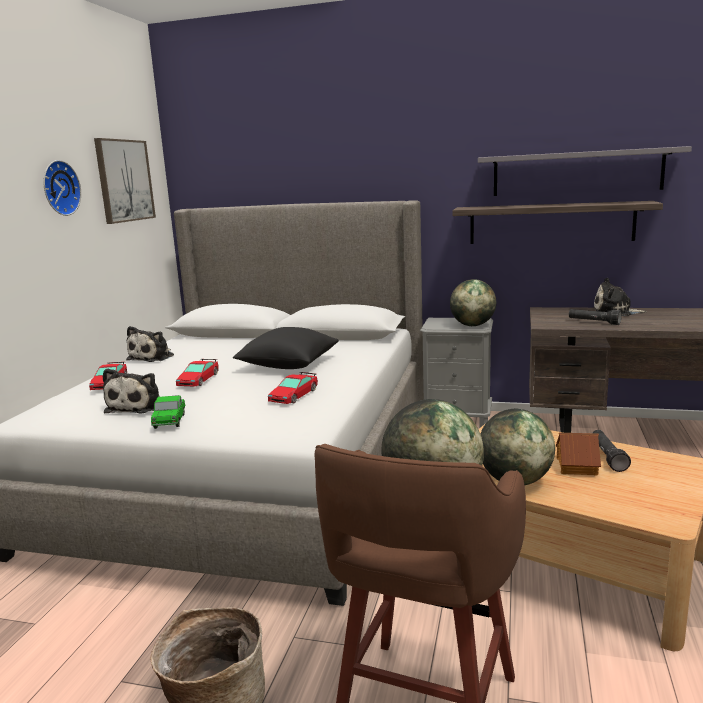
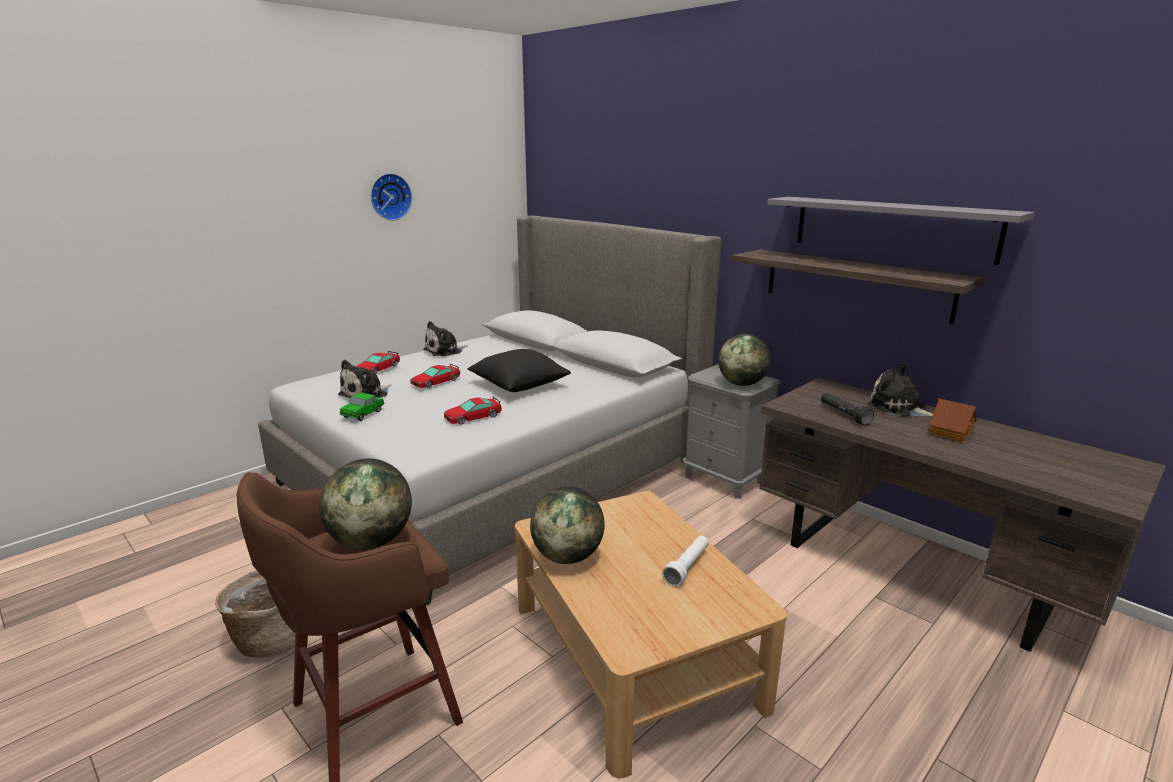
camera: 30 degrees right, 5 degrees up
(124, 181) = (469, 188): picture -> none
(576, 466) = (642, 564): toy house -> toy house (950, 432)
(607, 457) = (687, 567): black flashlight -> white flashlight

